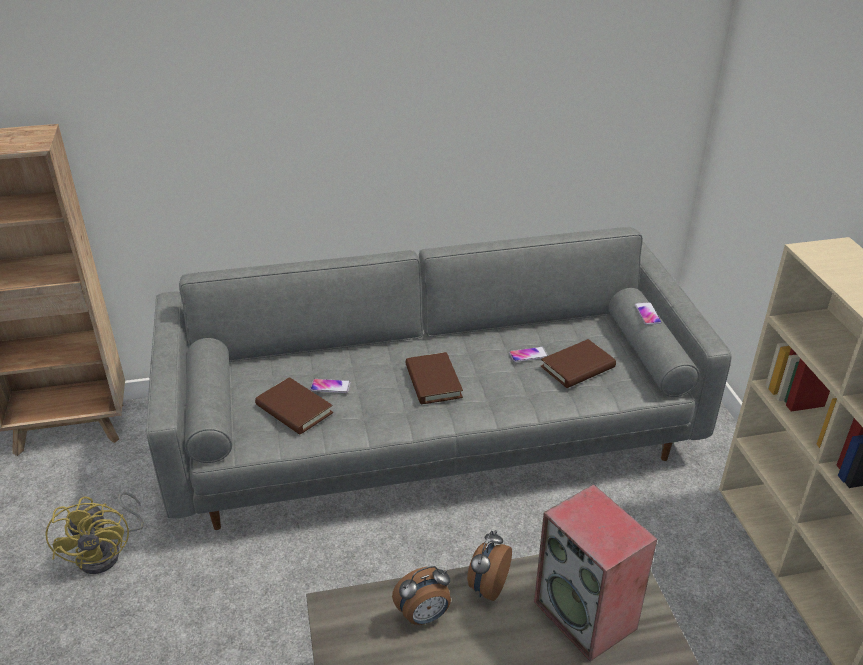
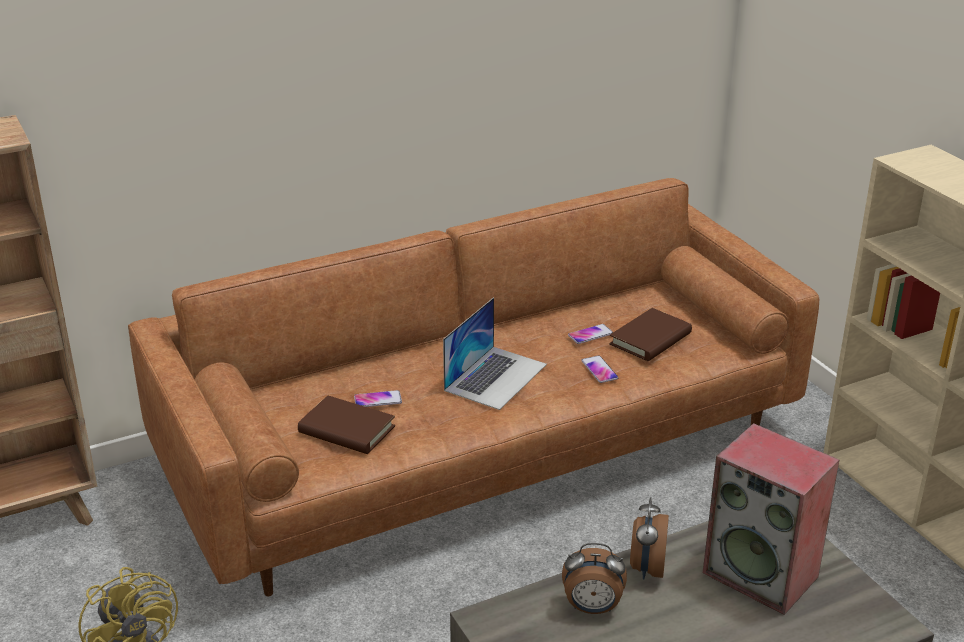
camera: 15 degrees left, 5 degrees down
(424, 616) = (592, 608): alarm clock -> alarm clock turned 45 degrees clockwise
(431, 431) = (481, 448): grey sofa -> brown sofa
(433, 381) = (496, 377): brown book -> laptop
(647, 314) = (713, 269): phone -> phone (599, 370)

